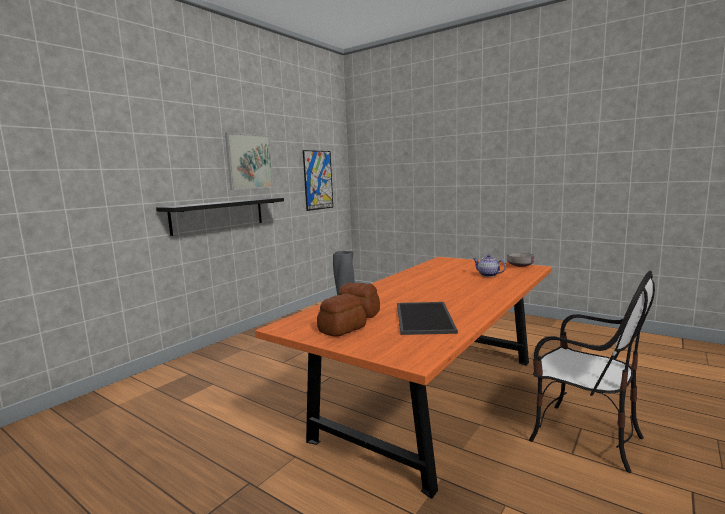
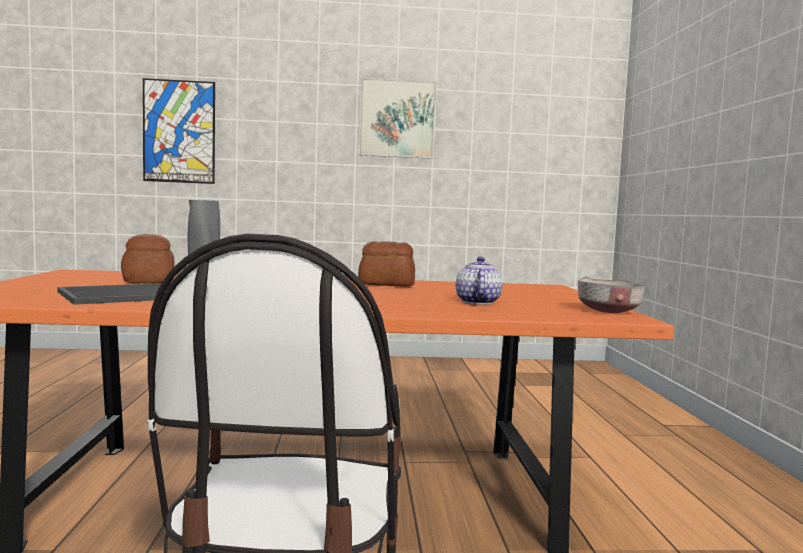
camera: 50 degrees right, 5 degrees down
(218, 215) = (334, 187): black shelf -> none
(318, 180) = (536, 156): picture -> picture (179, 131)
(341, 329) = (72, 280): bread -> bread (386, 284)

